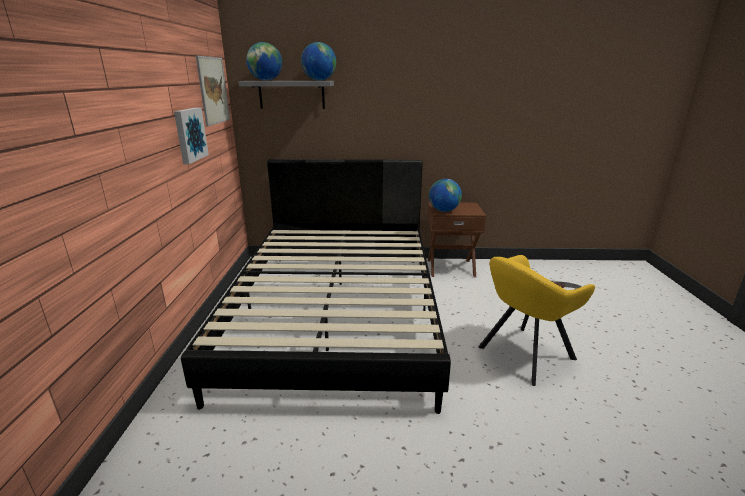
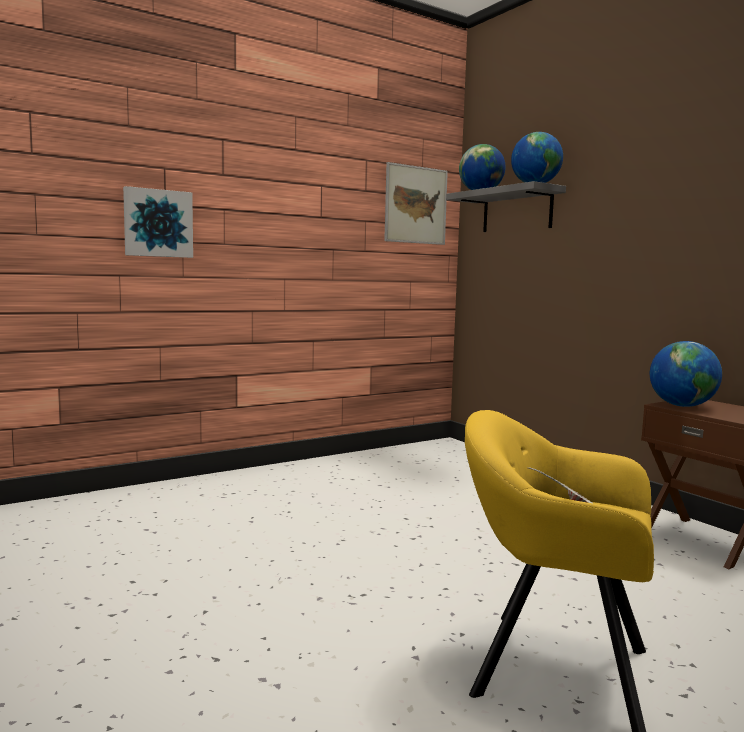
camera: 55 degrees right, 15 degrees down
(189, 134) = (343, 242): picture -> picture (158, 223)
(337, 313) = (417, 505): black bed -> none

